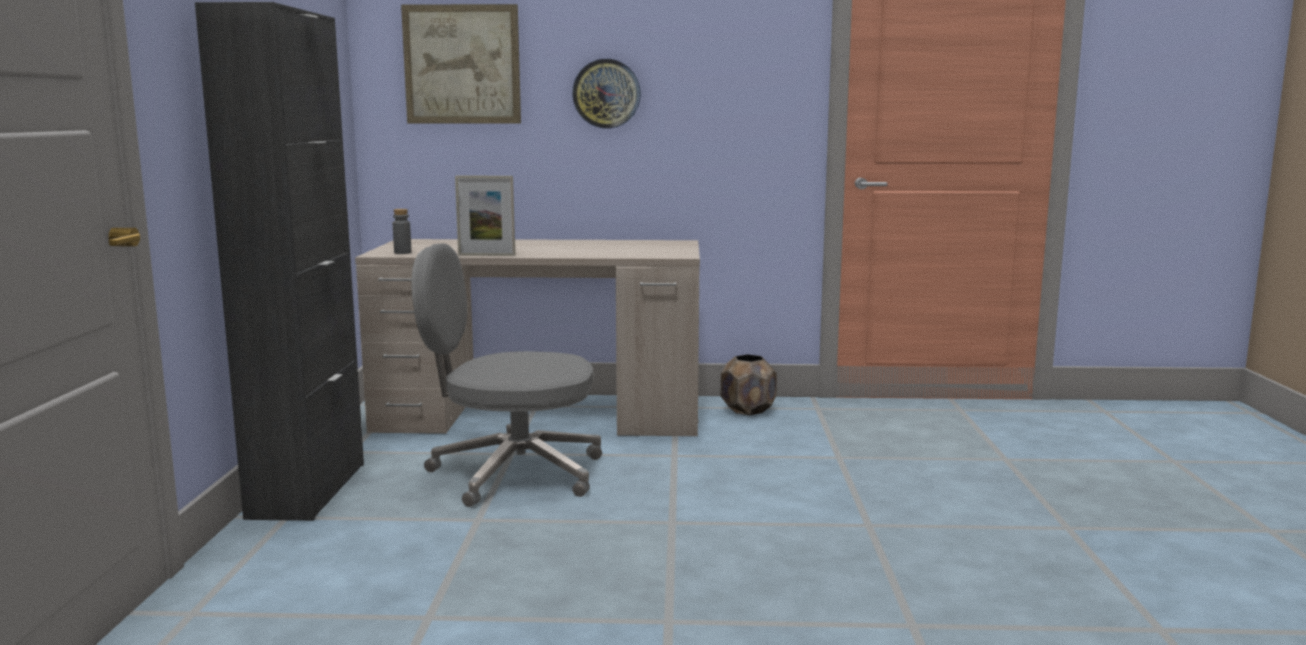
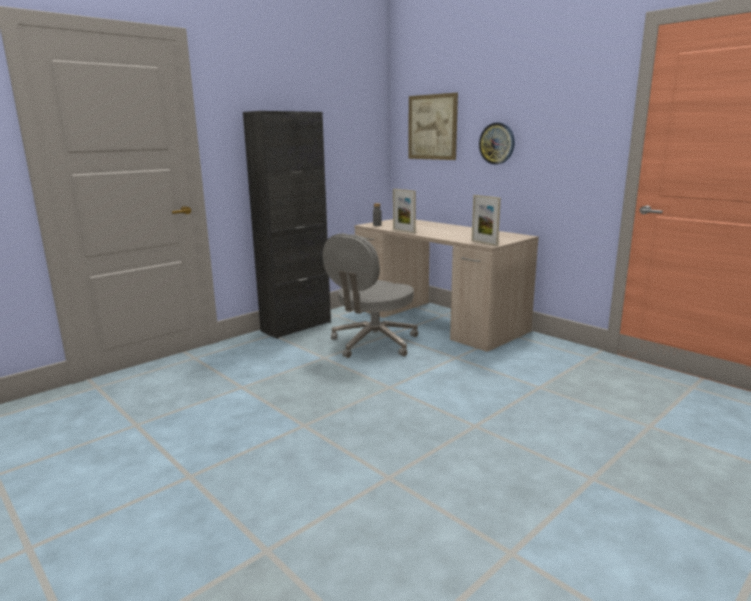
camera: 45 degrees right, 5 degrees up
(513, 473) = (373, 343): grey office chair -> grey office chair turned 105 degrees counterclockwise
(667, 254) = (484, 243): none -> picture frame
(748, 410) = (544, 346): brown planter -> none

